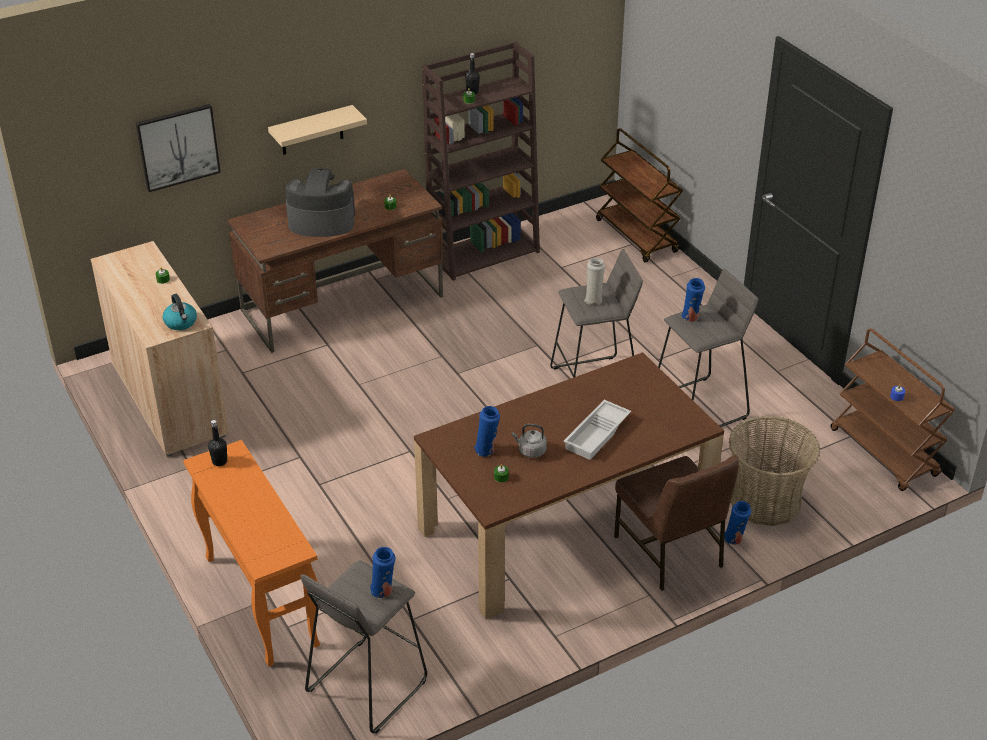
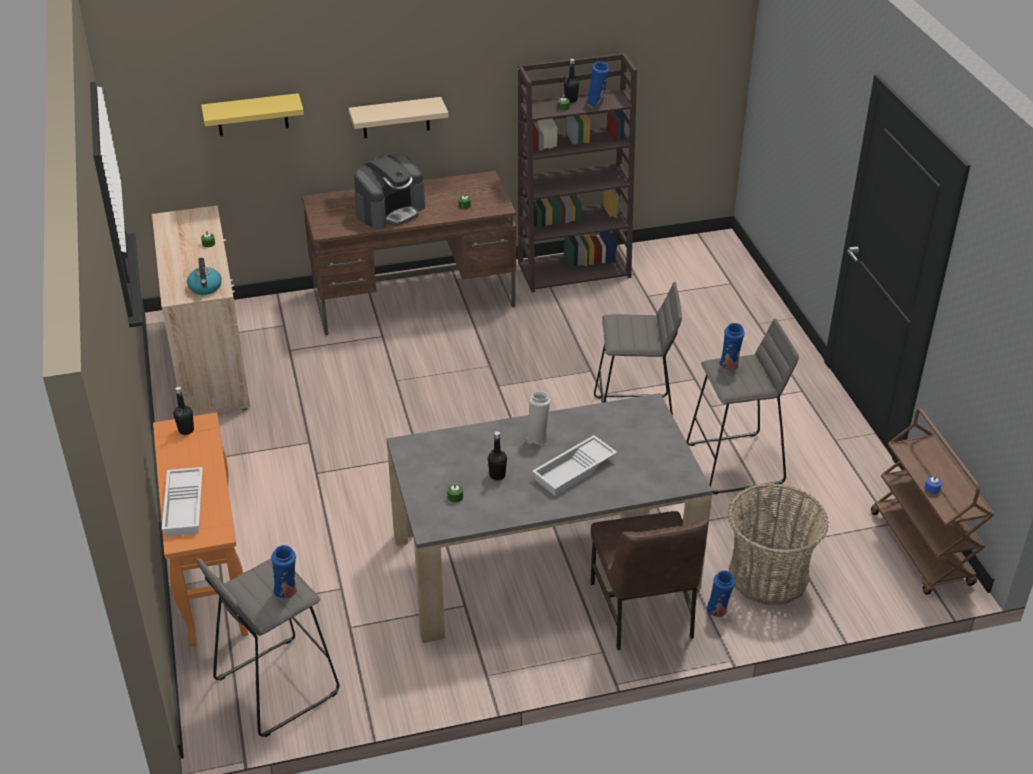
camera: 15 degrees right, 0 degrees up
(178, 146) = (252, 115): picture -> yellow shelf
(253, 532) = (185, 506): none -> white tray
(321, 222) = (390, 211): coffee machine -> coffee machine turned 120 degrees clockwise
(487, 450) = (453, 466): blue vase -> blue vase (597, 103)
(530, 451) = (497, 475): grey kettle -> black bottle
(565, 525) = (544, 560): brown dining table -> grey dining table
(593, 299) = (633, 330): white vase -> white vase (537, 438)
(637, 236) = (739, 276): brown cart -> none

